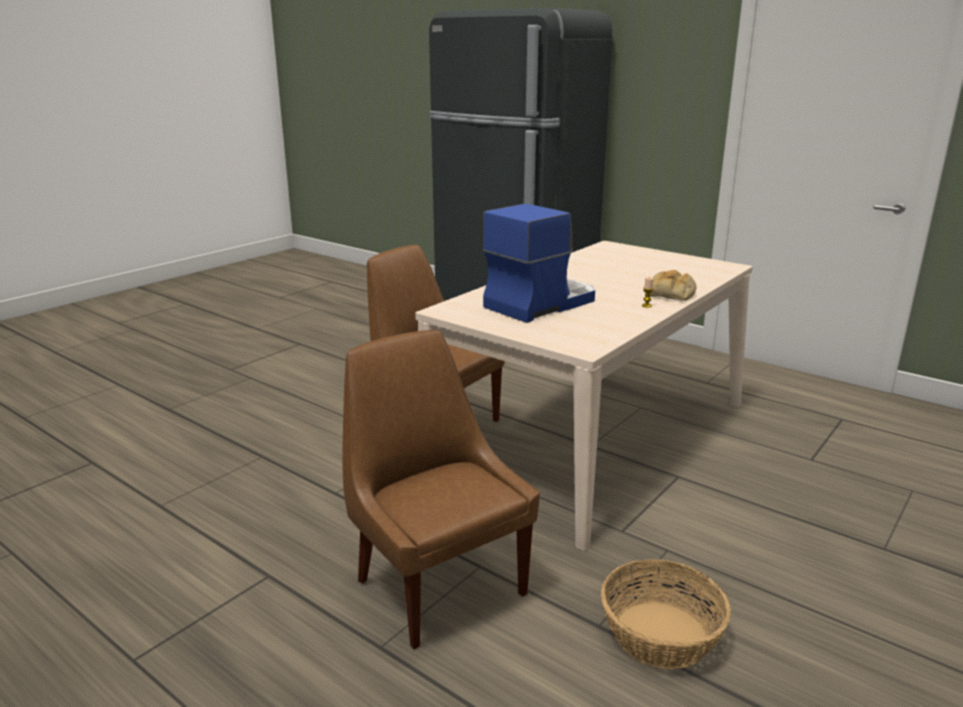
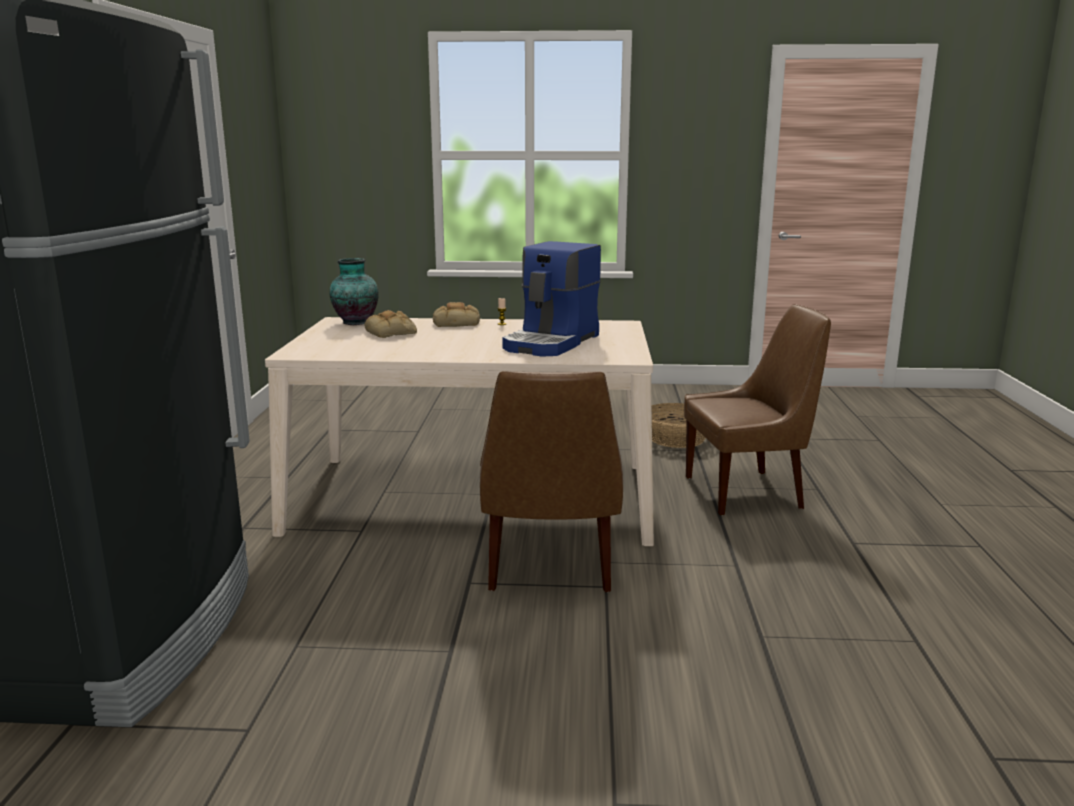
camera: 125 degrees left, 5 degrees down
(437, 584) = (747, 492): brown chair -> brown chair turned 120 degrees counterclockwise
(539, 303) = (552, 343): coffee machine -> coffee machine turned 75 degrees counterclockwise
(651, 271) = (392, 333): none -> bread
(712, 269) = (355, 322): none -> vase

